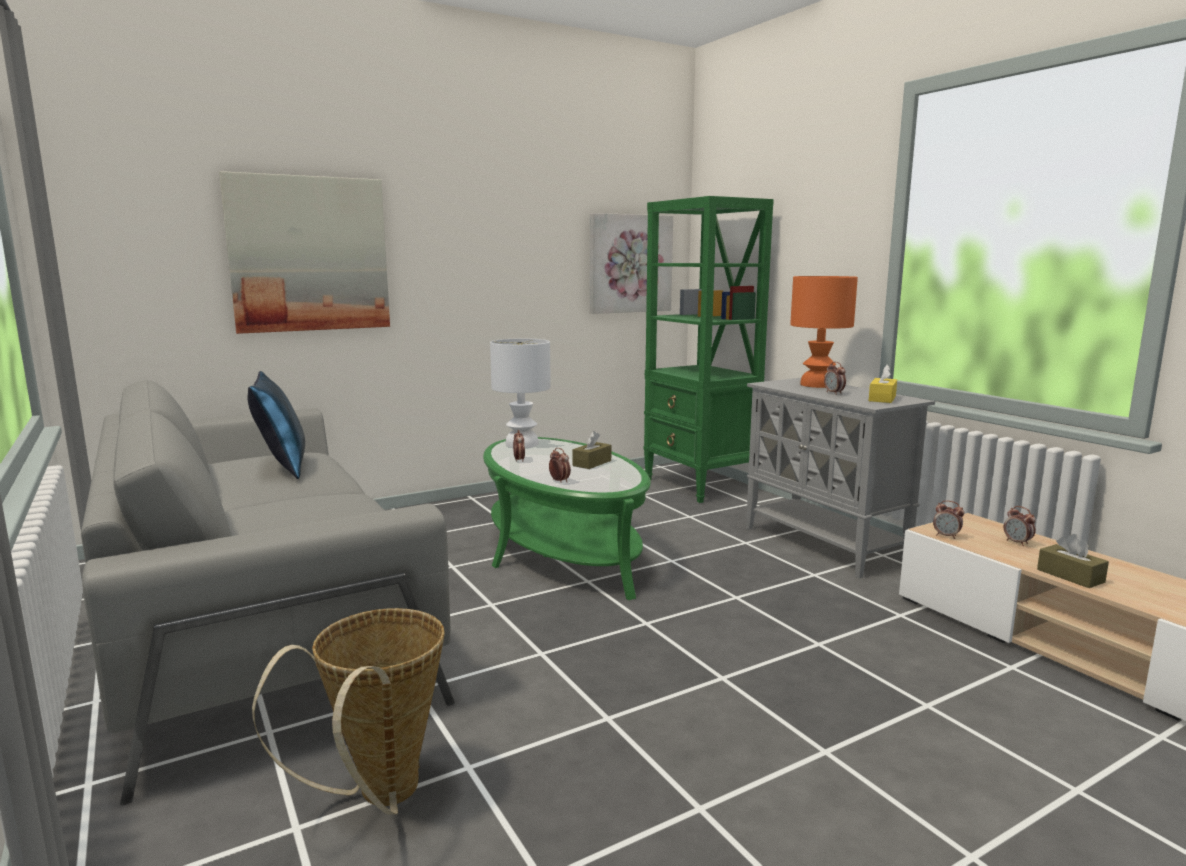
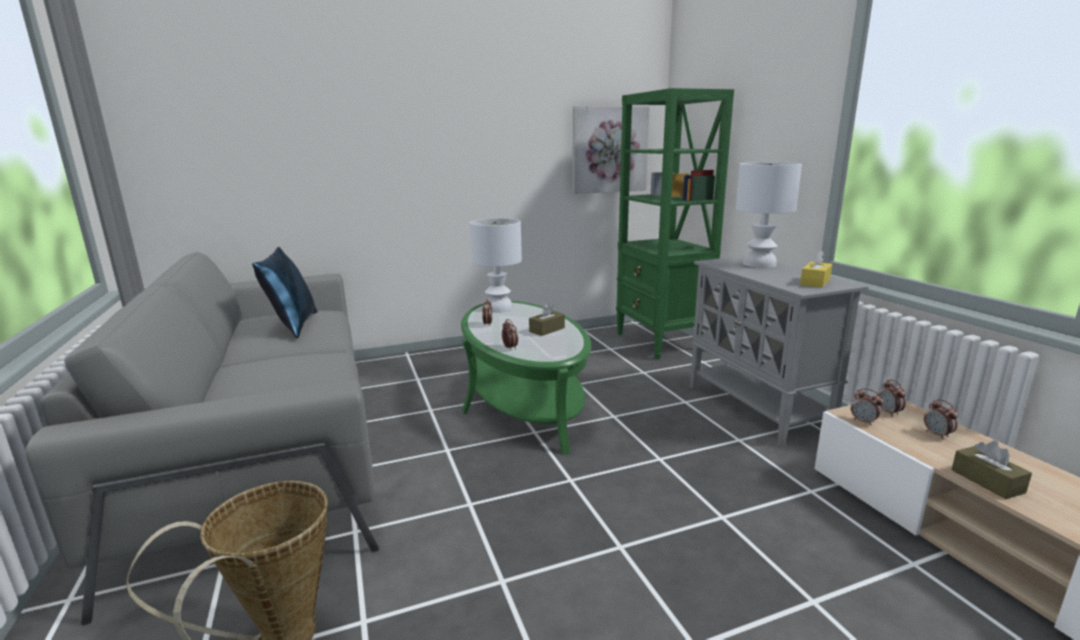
camera: 10 degrees right, 5 degrees up
(309, 254) = (330, 148): picture -> none
(817, 384) = (758, 264): orange table lamp -> white table lamp
(834, 393) = (770, 274): alarm clock -> alarm clock (889, 412)

